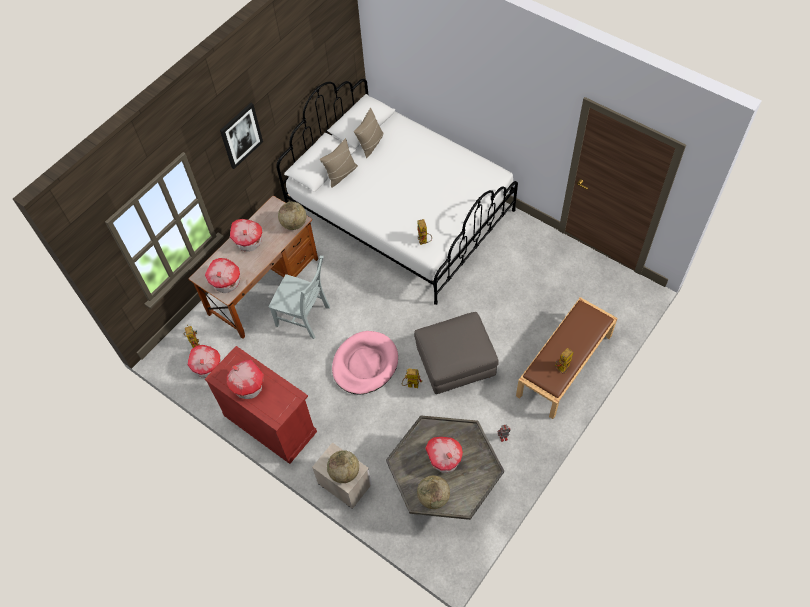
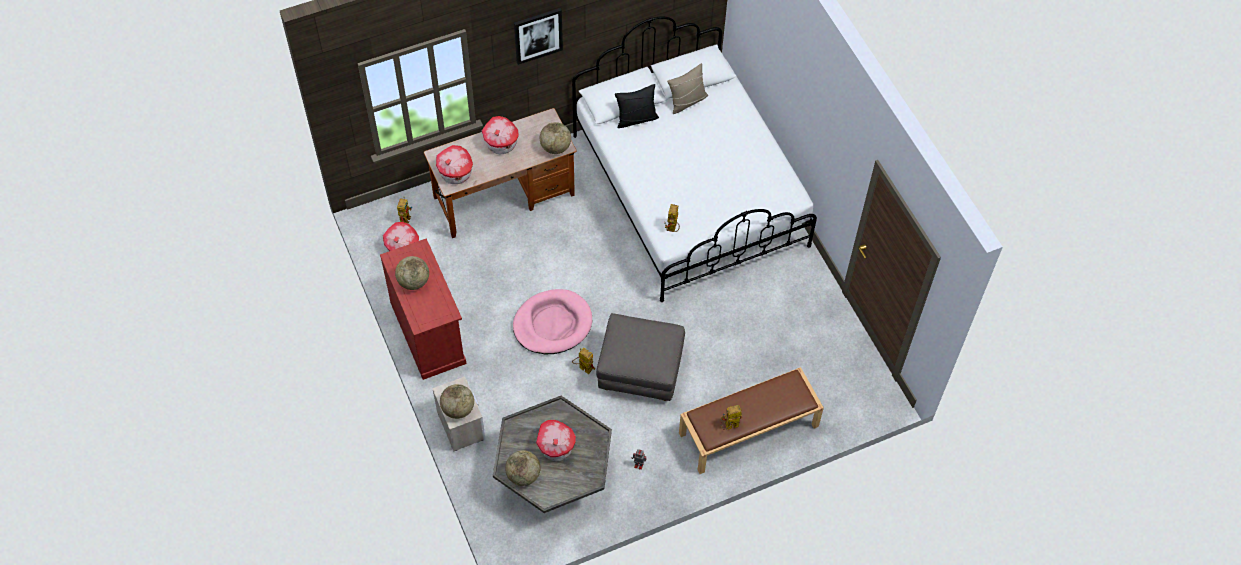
camera: 25 degrees right, 0 degrees up
(248, 386) = (413, 281): toy house -> globe
(305, 317) = (524, 248): grey chair -> none
(341, 174) = (636, 119): beige pillow -> black pillow

